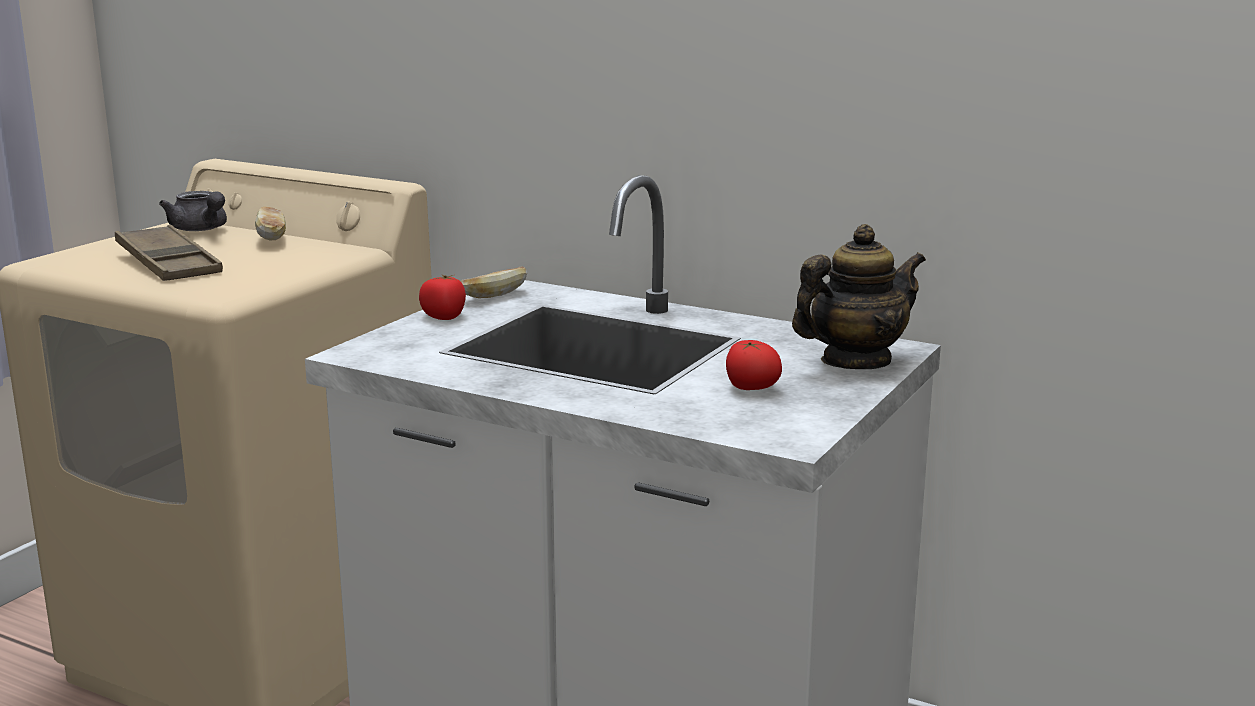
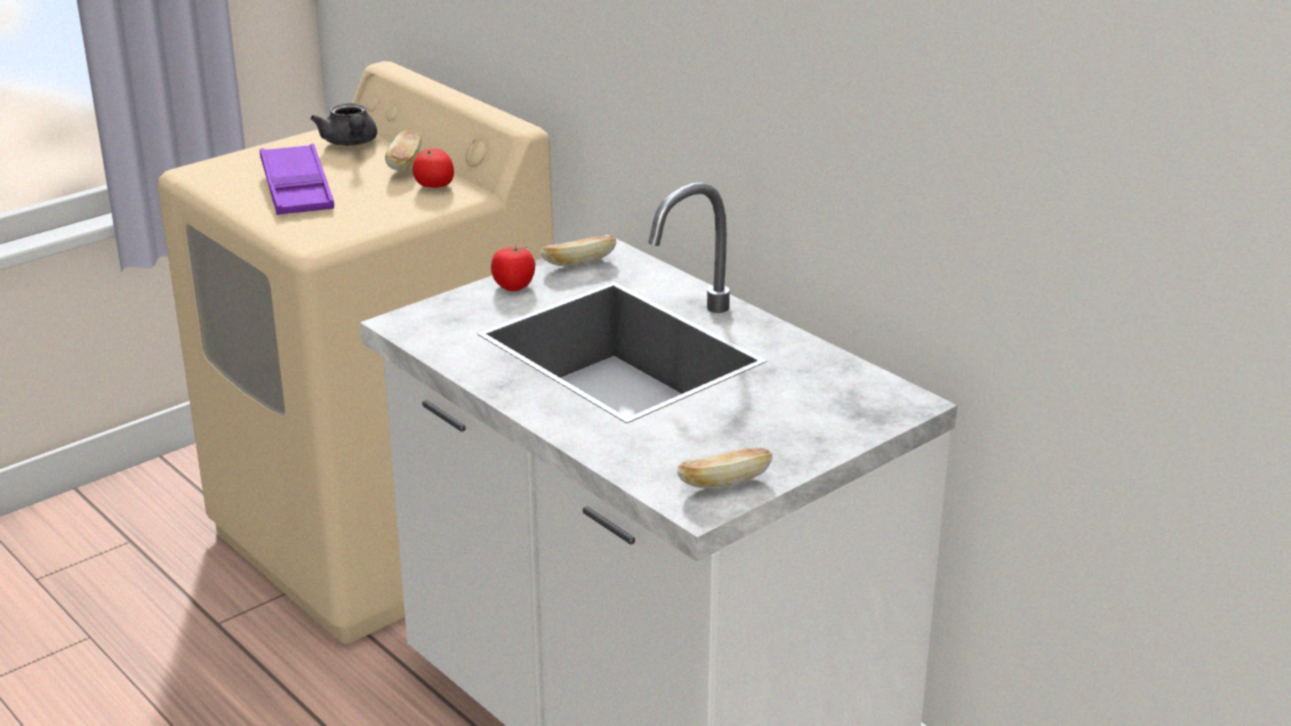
camera: 20 degrees right, 10 degrees up
(168, 264) = (297, 189): brown tray -> purple tray
(751, 388) = (719, 432): tomato -> tomato (434, 186)
(796, 422) = (724, 483): none -> bread
(855, 361) = (849, 414): teapot -> none

